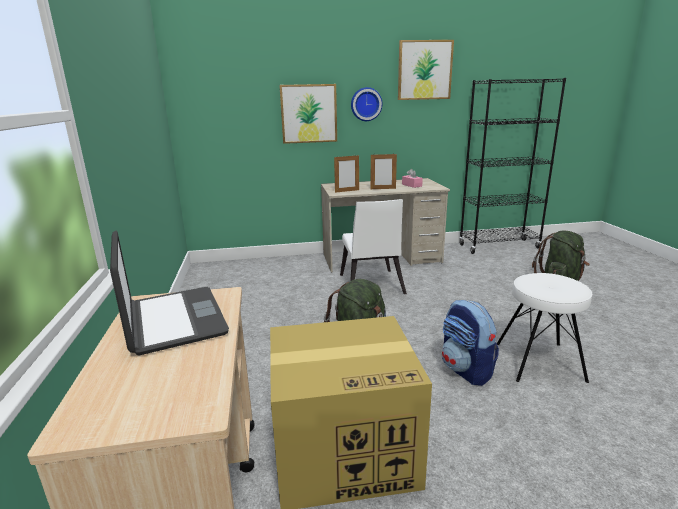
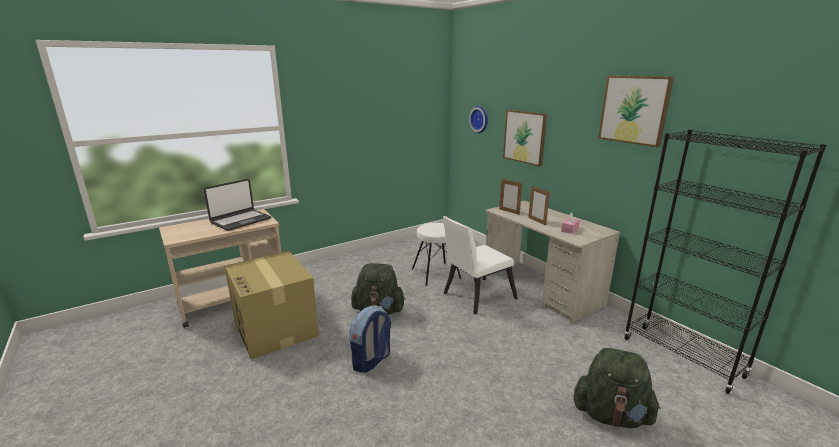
camera: 65 degrees right, 0 degrees up
(366, 104) = (570, 137): wall clock -> wall clock (480, 119)
(539, 362) = (404, 400): white stool -> white stool (436, 273)

